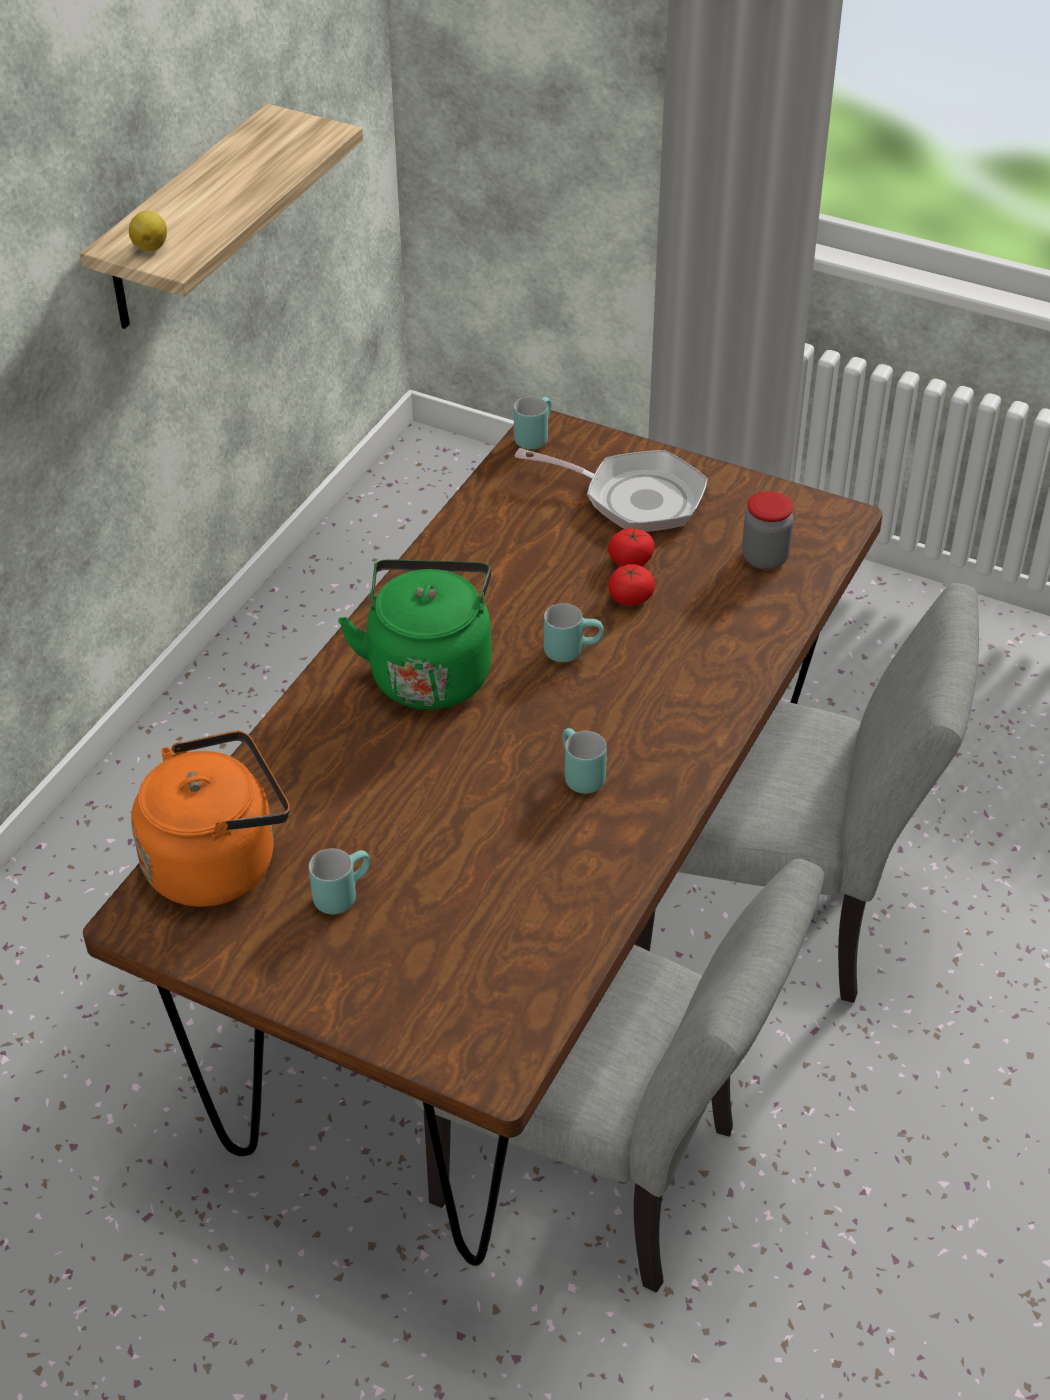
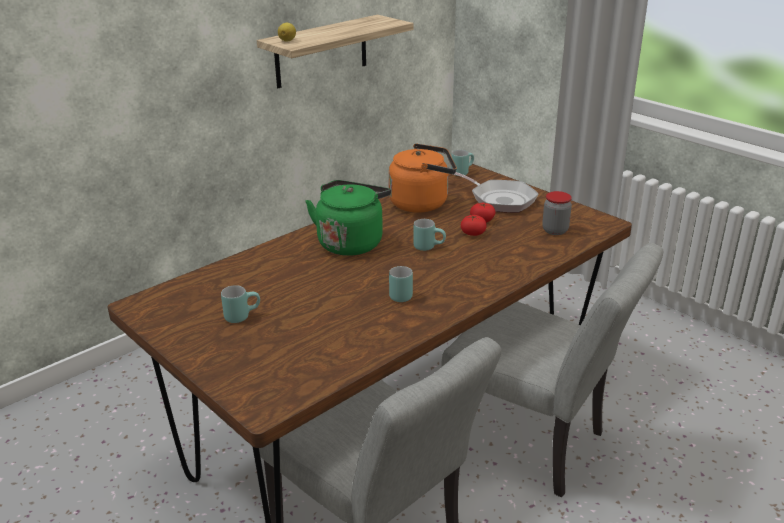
camera: 20 degrees right, 15 degrees down
(218, 861) = (193, 291): orange kettle -> orange kettle (422, 203)

